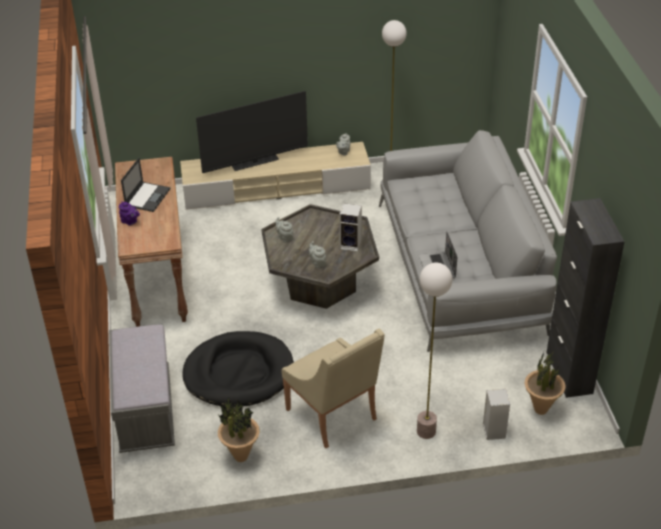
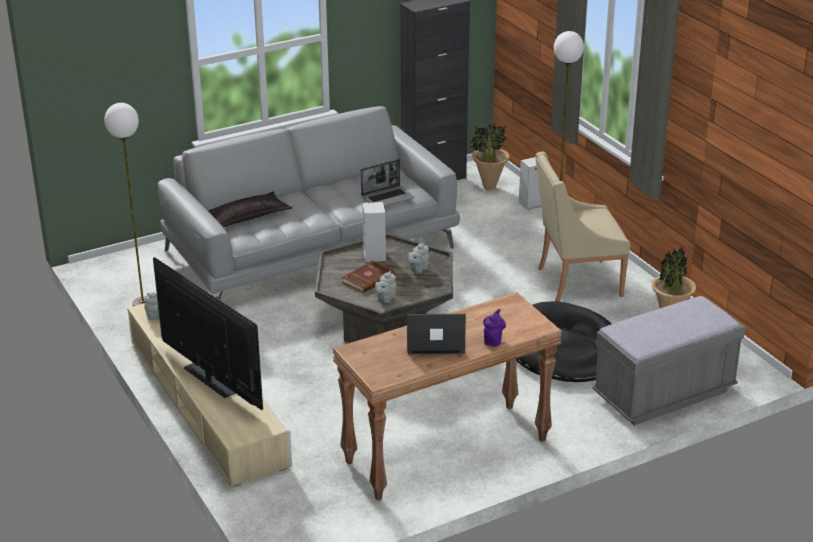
camera: 110 degrees left, 10 degrees down
(316, 235) = (369, 279): none -> brown book
(334, 415) = (576, 281): beige armchair -> beige armchair turned 135 degrees counterclockwise
(438, 188) = (246, 217): none -> pillow

